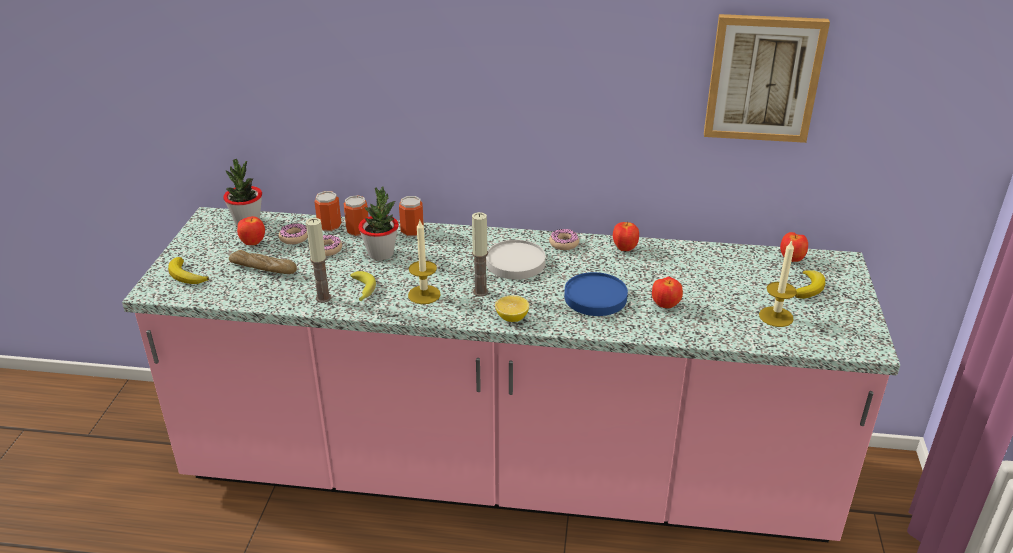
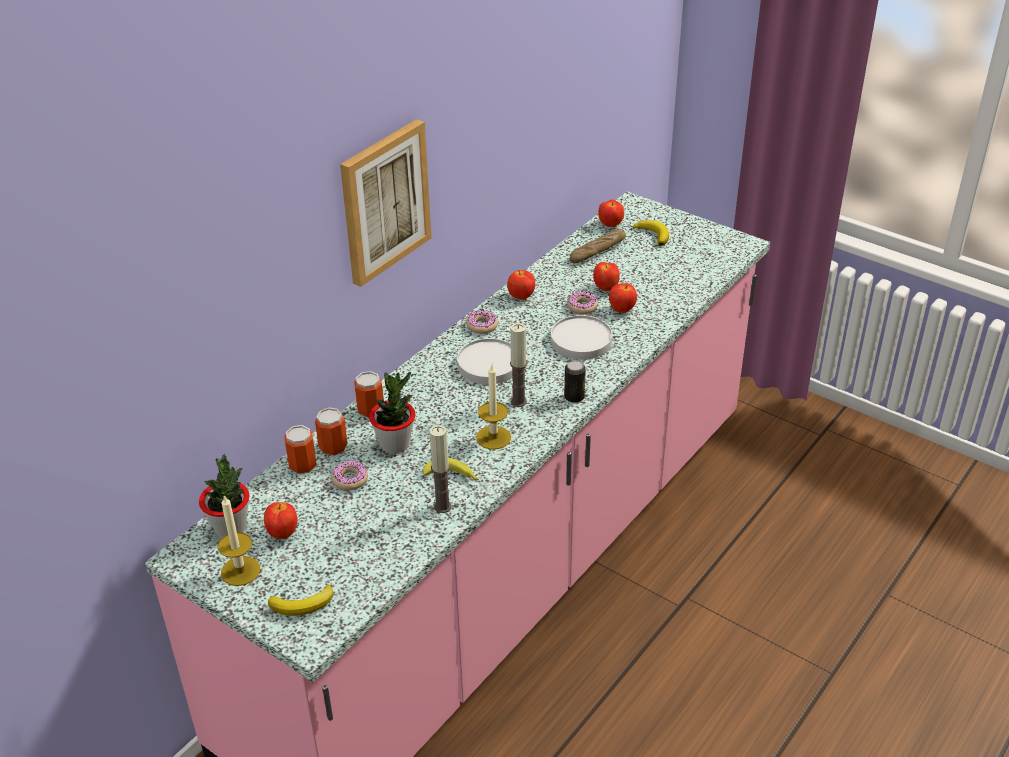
camera: 60 degrees left, 5 degrees up
(263, 268) = (345, 538): bread -> bread (597, 251)
(294, 238) = (301, 498): donut -> donut (582, 307)
(512, 318) = (574, 397): lemon -> can
(595, 297) = (581, 341): blue plate -> white plate
(688, 287) = (606, 288): none -> apple
(763, 78) = (559, 85): picture -> picture (384, 201)
(776, 317) = (678, 265): candle -> candle (240, 571)

